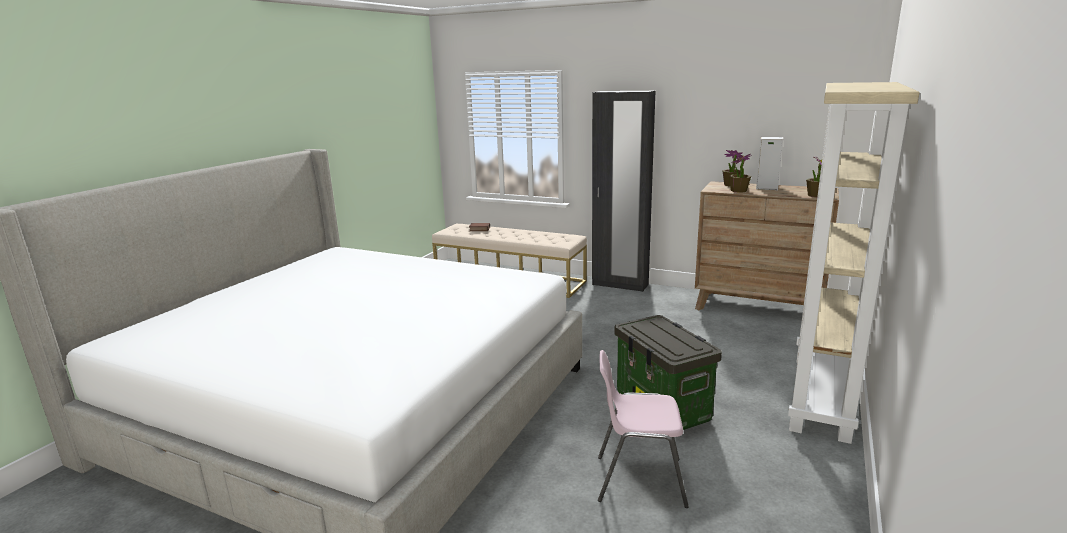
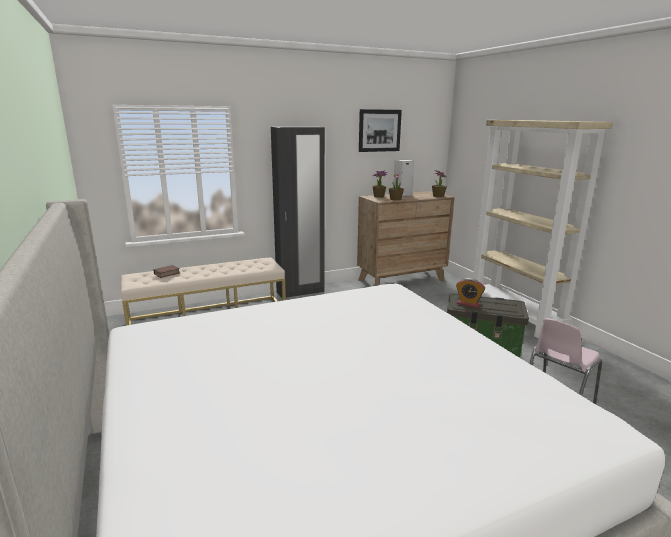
camera: 50 degrees left, 0 degrees up
(643, 328) = (468, 304): none -> alarm clock
(749, 95) = (379, 130): none -> picture

